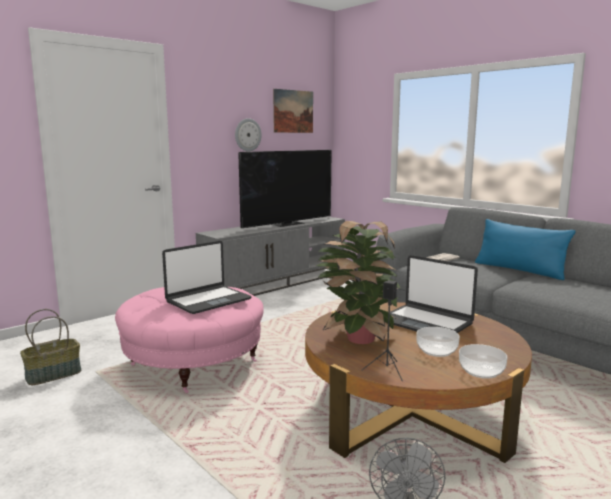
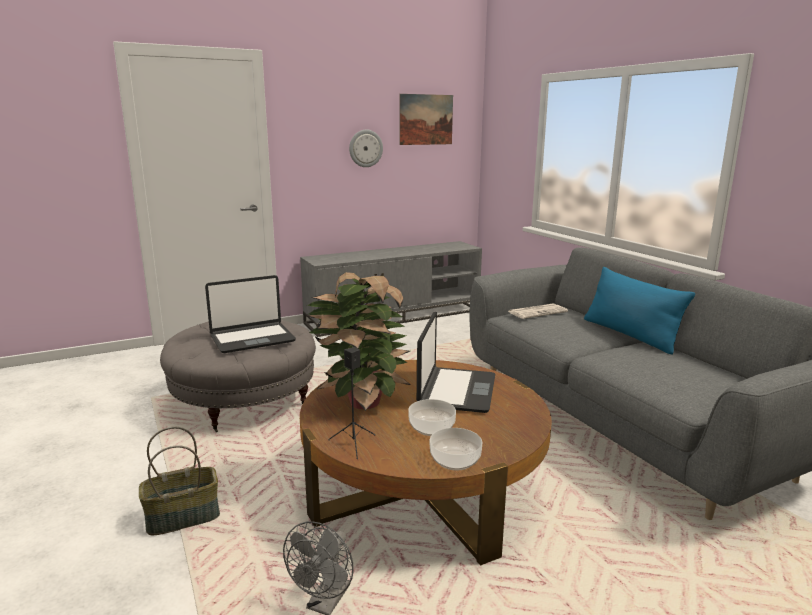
camera: 15 degrees right, 5 degrees up
(54, 374) = (114, 395): basket -> basket (183, 517)
(194, 364) = (245, 401): pink ottoman -> grey ottoman
(288, 223) = (410, 251): television -> none
(425, 322) = (456, 391): laptop -> laptop turned 135 degrees counterclockwise

